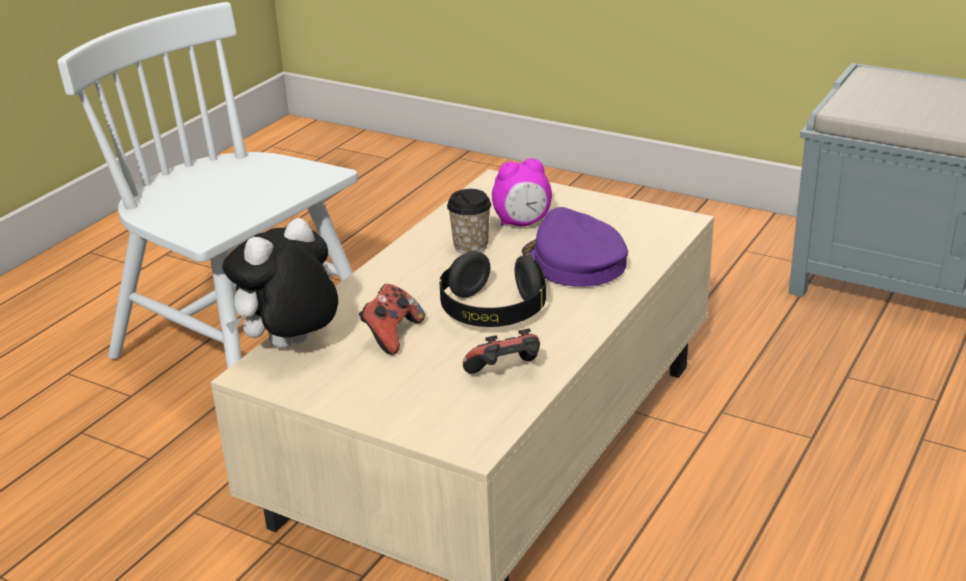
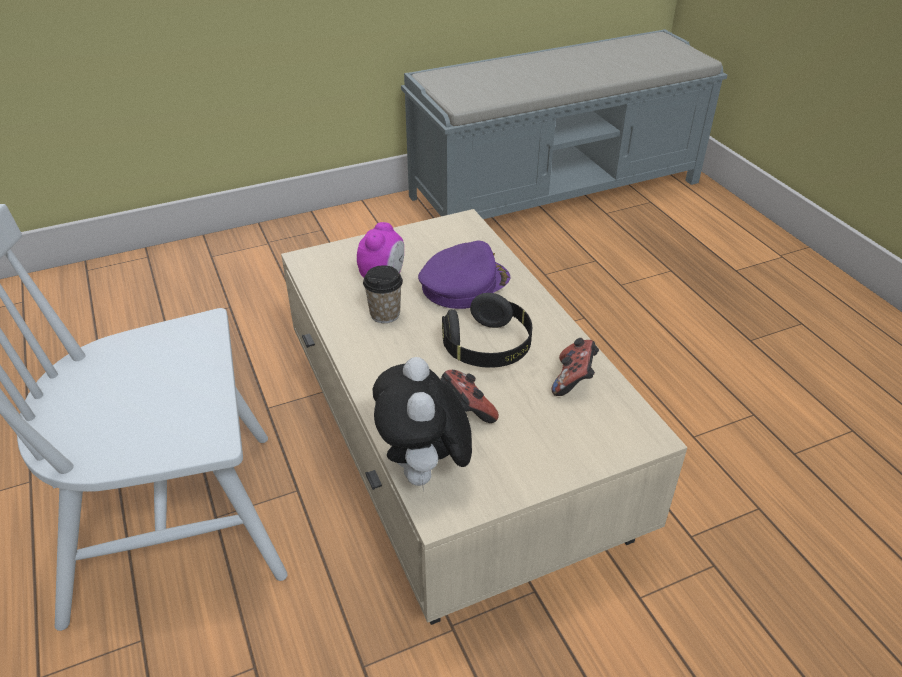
camera: 55 degrees left, 10 degrees up
(574, 262) = (463, 284): purple cap -> purple cap turned 135 degrees clockwise

